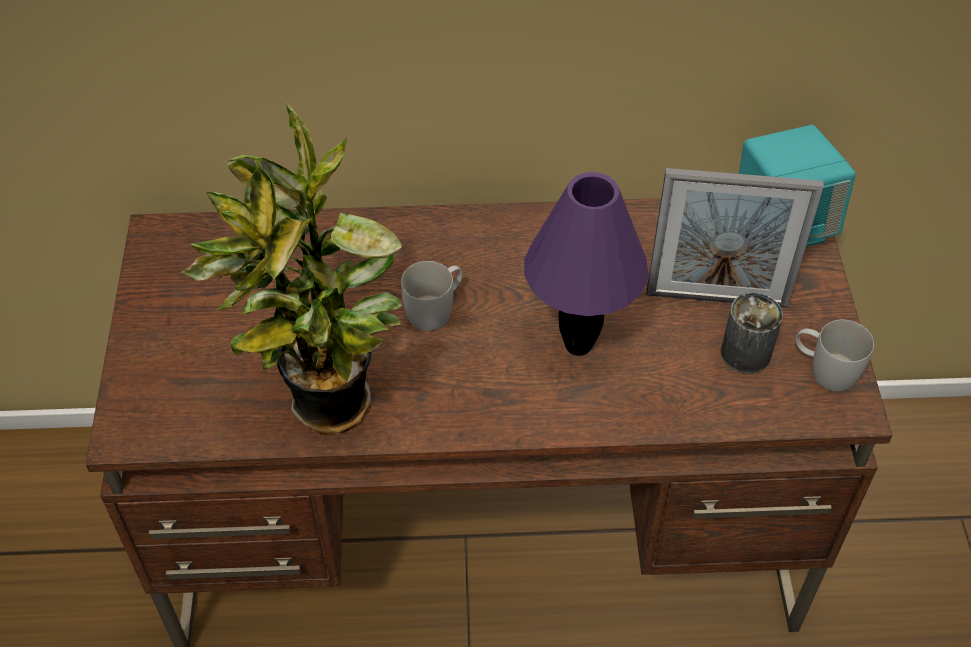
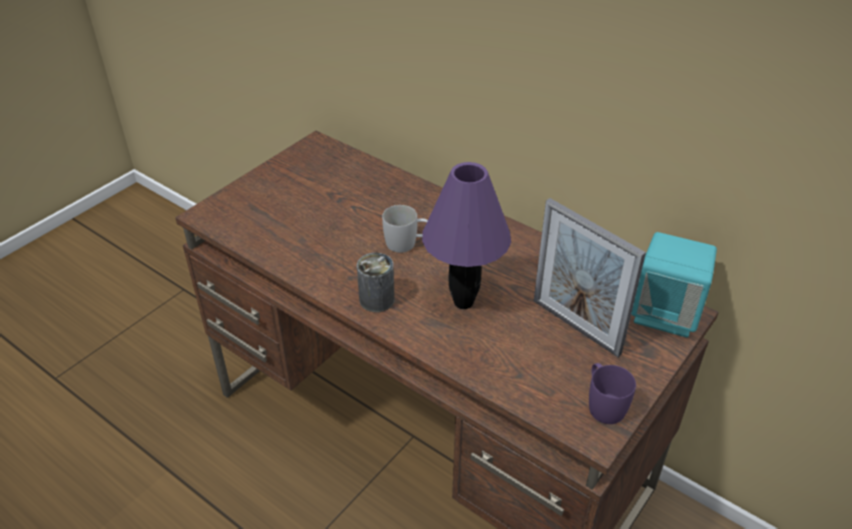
camera: 40 degrees right, 10 degrees down
(327, 411) = (299, 257): potted plant -> none
(745, 353) = (560, 365): can -> can (377, 299)
(824, 369) = (603, 404): white mug -> purple mug

